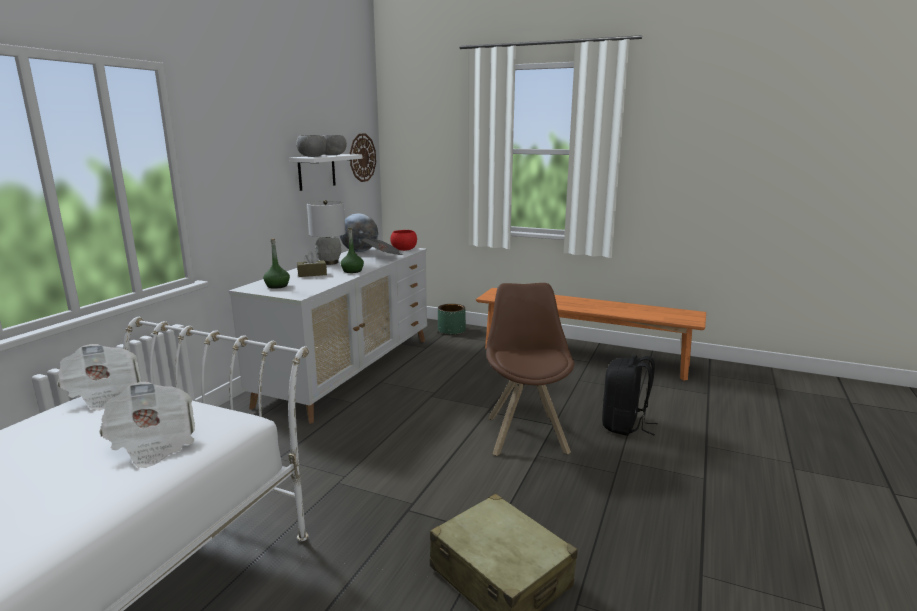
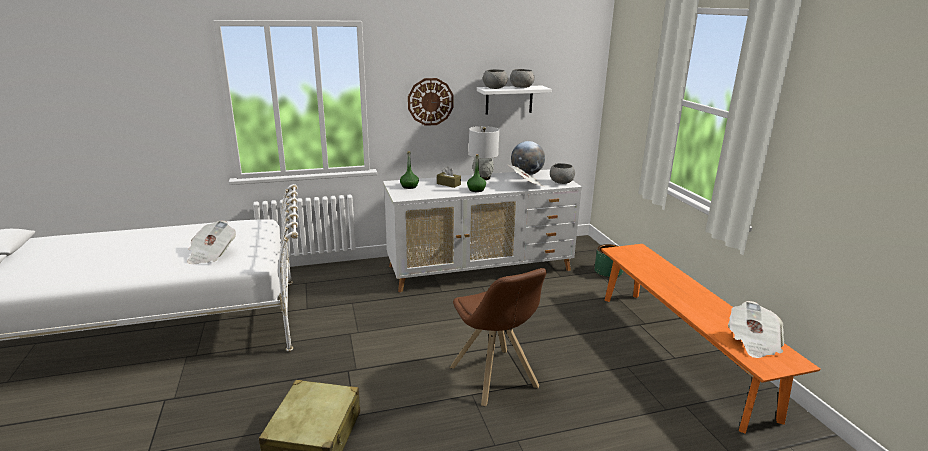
camera: 50 degrees right, 5 degrees up
(104, 394) = (249, 222): newspaper -> newspaper (753, 342)
(362, 157) = (575, 89): wall clock -> wall clock (430, 101)
(404, 249) = (561, 182): red bowl -> grey bowl
(526, 434) = (494, 377): brown chair -> brown chair turned 105 degrees clockwise
(625, 425) = (581, 423): black backpack -> none

